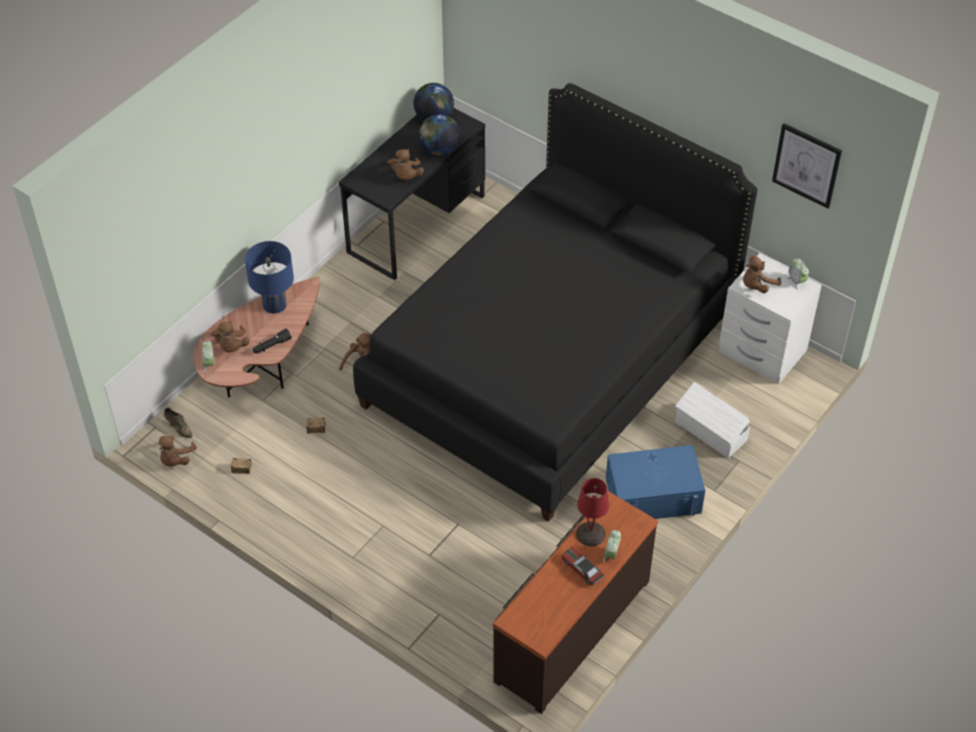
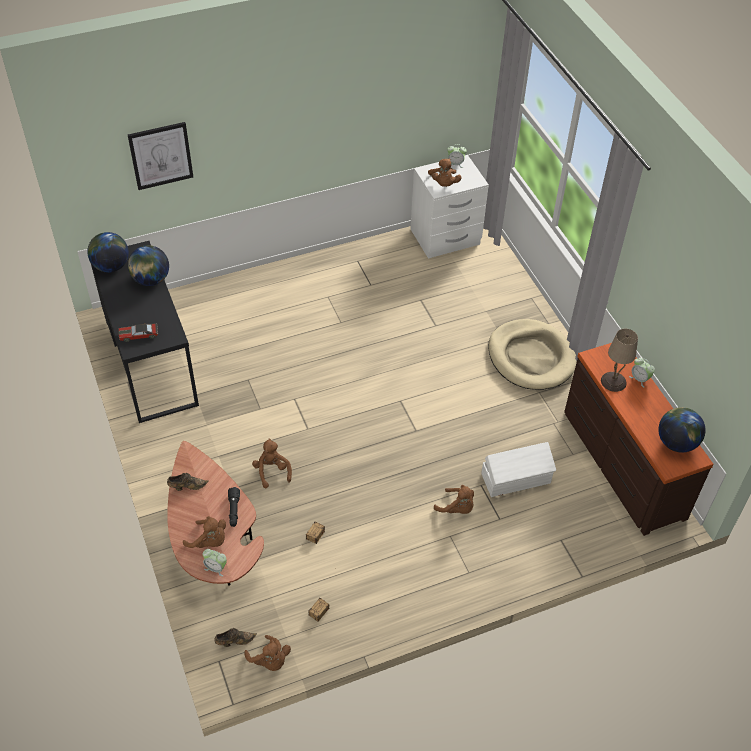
camera: 60 degrees left, 0 degrees up
(274, 304) = (187, 486): blue table lamp -> brown shoe
(406, 176) = (160, 314): brown plush toy -> brown plush toy (457, 508)
(548, 615) = (676, 442): none -> globe
(551, 359) = (362, 350): black bed -> none
(582, 569) = (643, 402): toy car -> toy car (138, 335)
(590, 534) = (613, 382): red table lamp -> beige table lamp
(653, 495) = (531, 357): blue storage box -> beige dog bed
(710, 432) = (496, 299): white storage box -> white storage box (516, 479)
(806, 165) = (441, 66): picture -> picture (161, 155)

